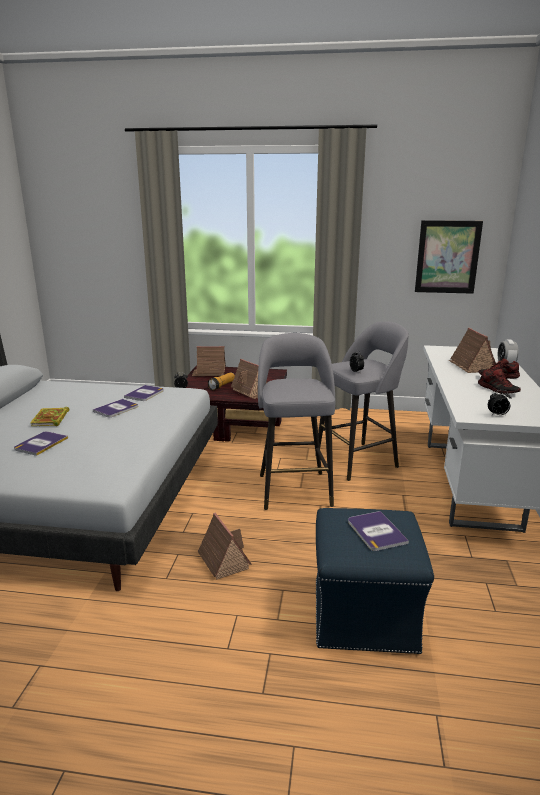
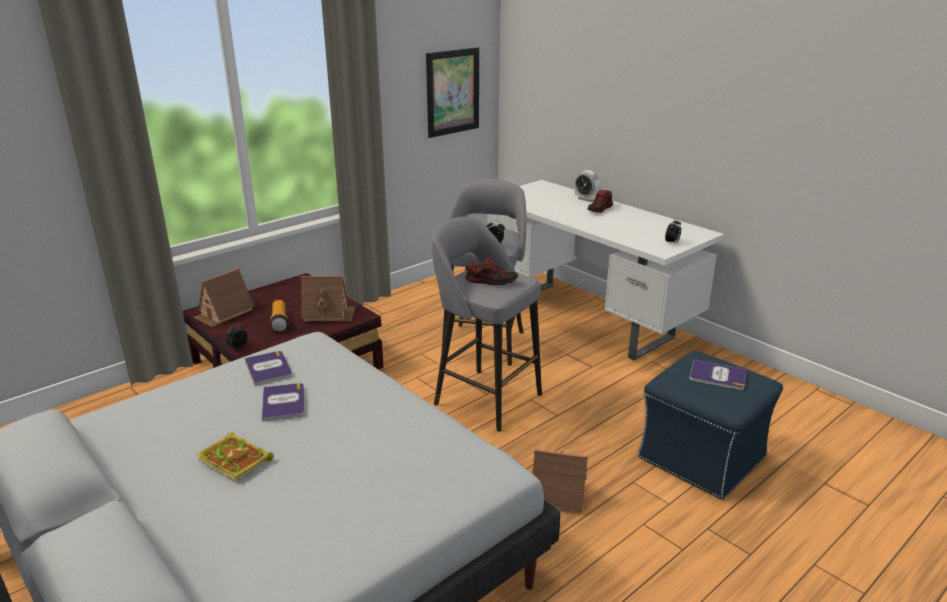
camera: 50 degrees left, 5 degrees up
(41, 444) = (312, 489): book -> none
(471, 366) = (562, 205): toy house -> none
(498, 390) = (625, 221): shoe -> shoe (491, 281)

